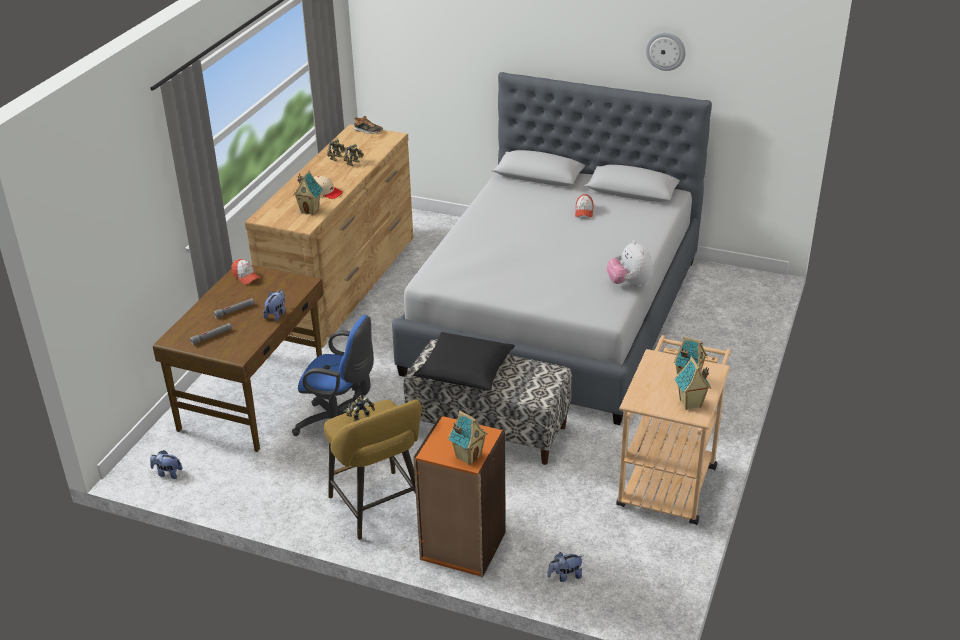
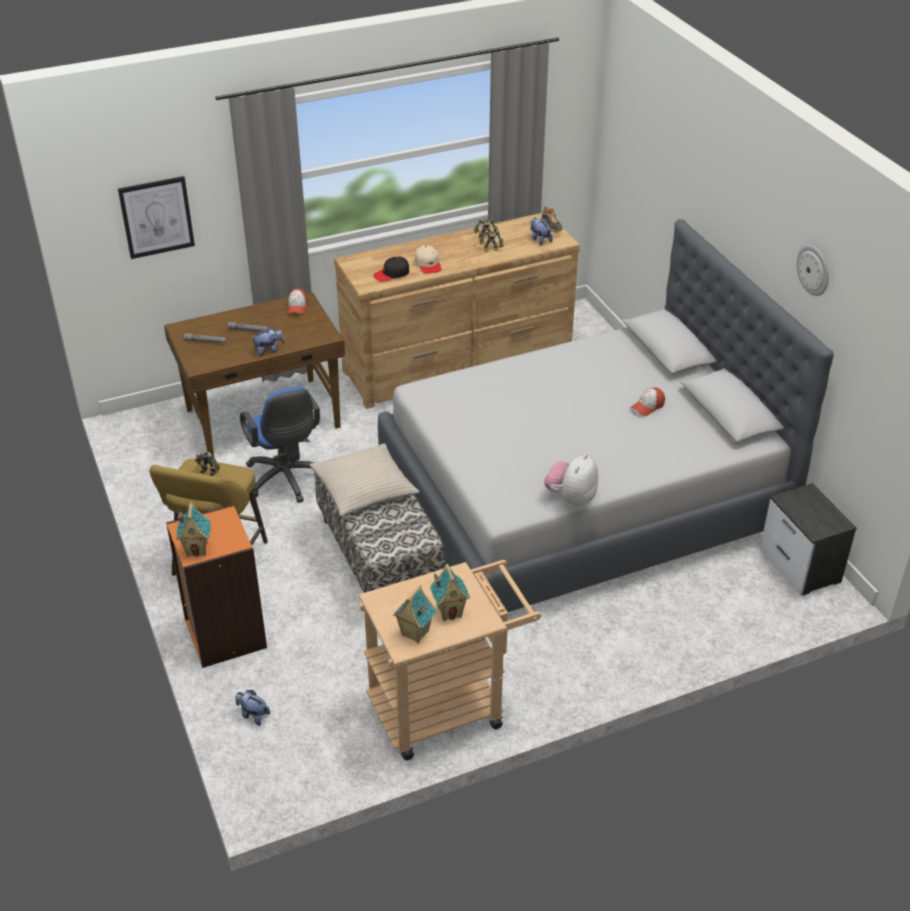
camera: 45 degrees right, 5 degrees up
(116, 236) = (156, 217): none -> picture
(167, 473) = (139, 438): plush toy -> plush toy (540, 240)
(310, 210) = (392, 274): toy house -> black cap
(465, 370) = (364, 488): black pillow -> beige pillow
(725, 277) = (800, 567): none -> nightstand

